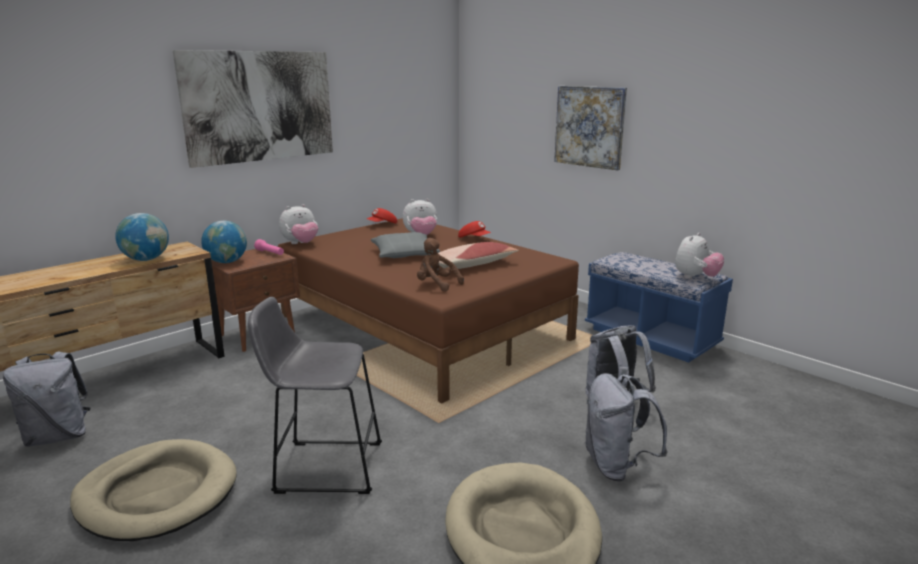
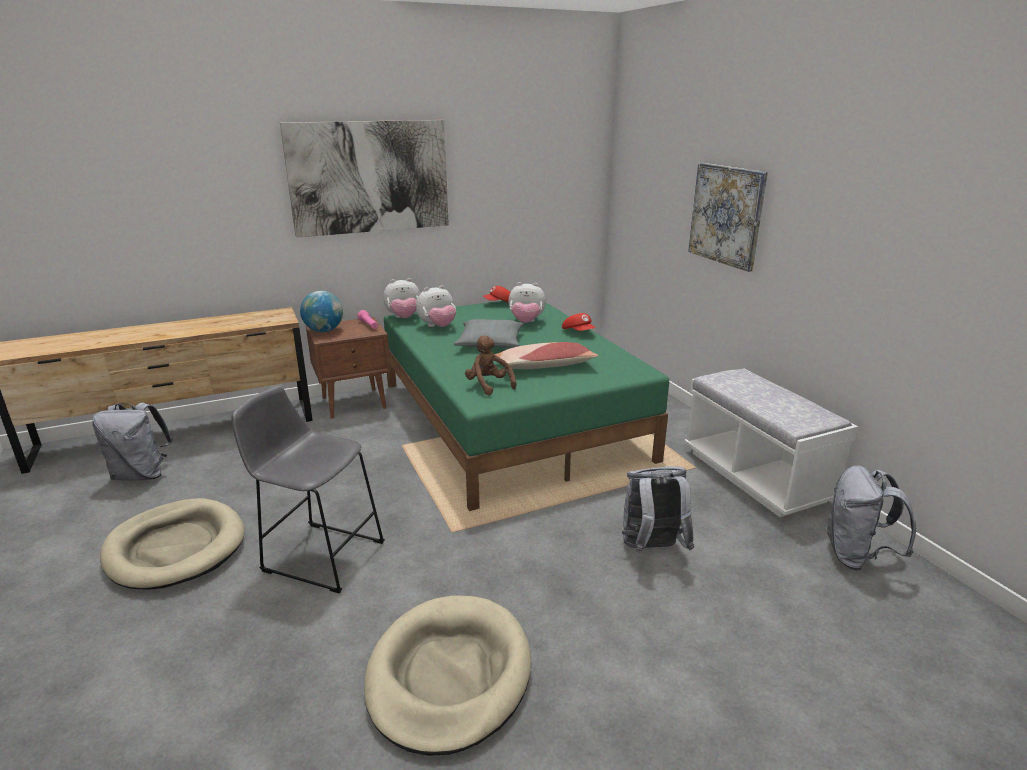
camera: 20 degrees right, 5 degrees up
(146, 259) = (241, 324): globe -> none
(423, 327) = (510, 420): brown bed -> green bed
(617, 466) = (599, 627): grey backpack -> grey backpack (856, 556)
(650, 337) = (755, 476): blue bench -> white bench
(695, 278) = (803, 418): plush toy -> plush toy (438, 327)

